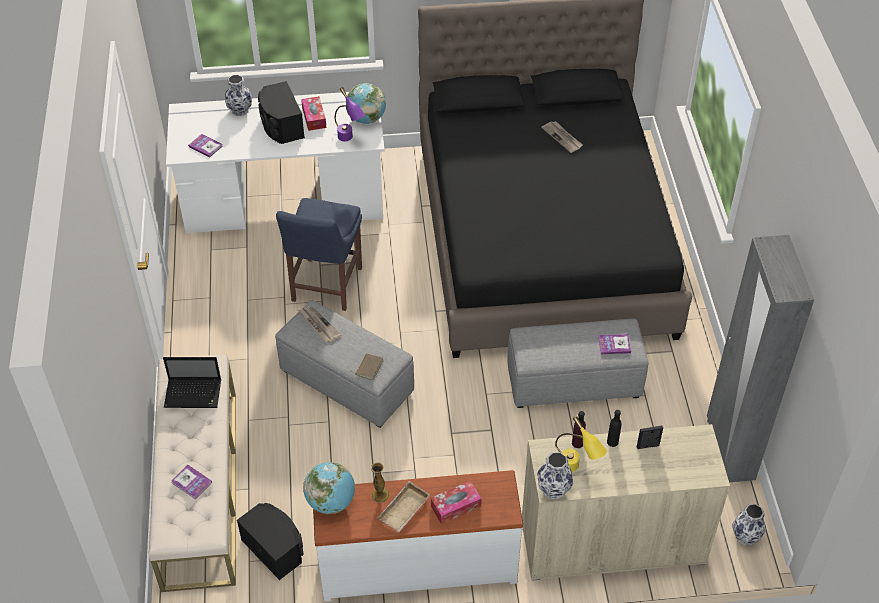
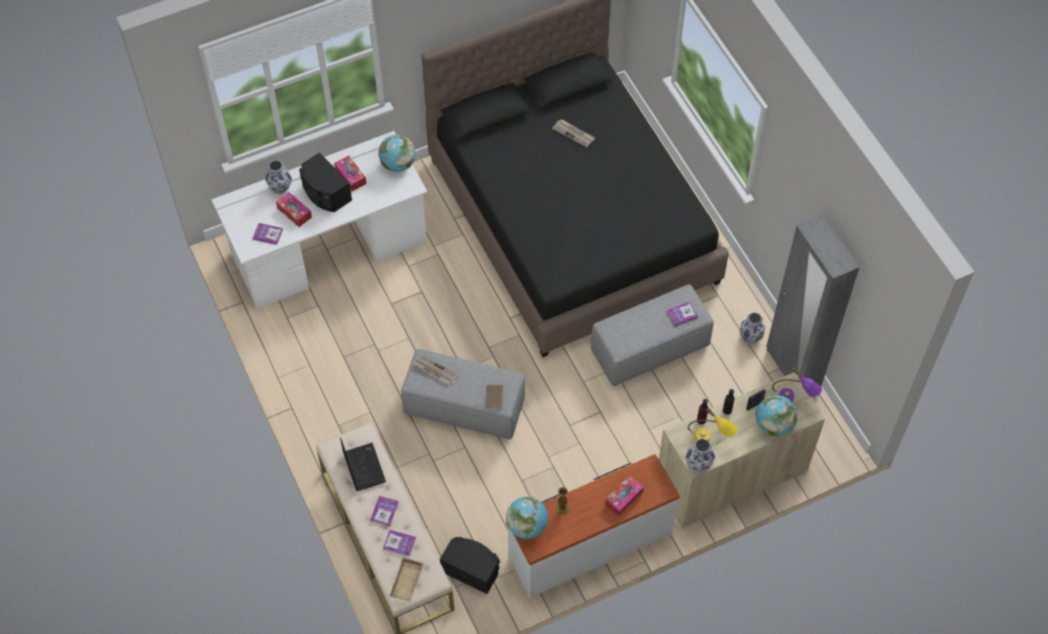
camera: 20 degrees left, 10 degrees up
(193, 445) = (384, 511): none -> book
(194, 394) = (363, 466): laptop -> laptop turned 90 degrees counterclockwise
(242, 134) = (294, 212): none -> tissue box
(325, 287) = (405, 324): blue chair -> none
(349, 140) = (393, 191): purple table lamp -> purple table lamp (792, 403)
(404, 511) = (587, 515): beige tray -> beige tray (408, 582)
(663, 474) = (773, 425): none -> globe
(745, 536) = (828, 439): vase -> vase (750, 337)

